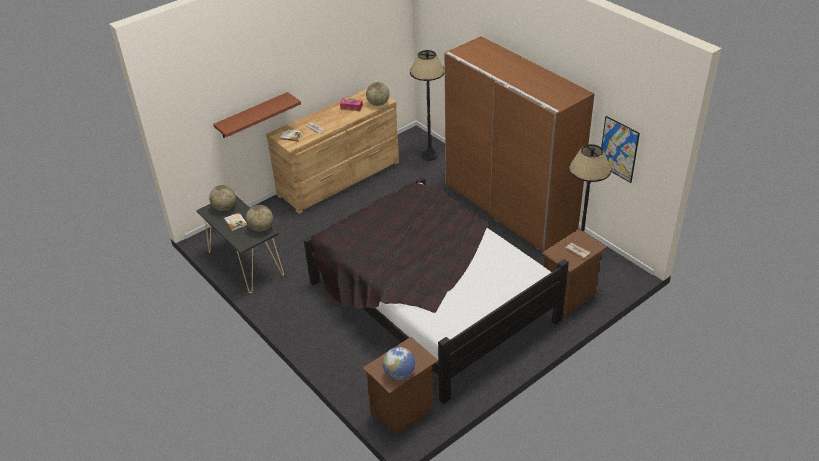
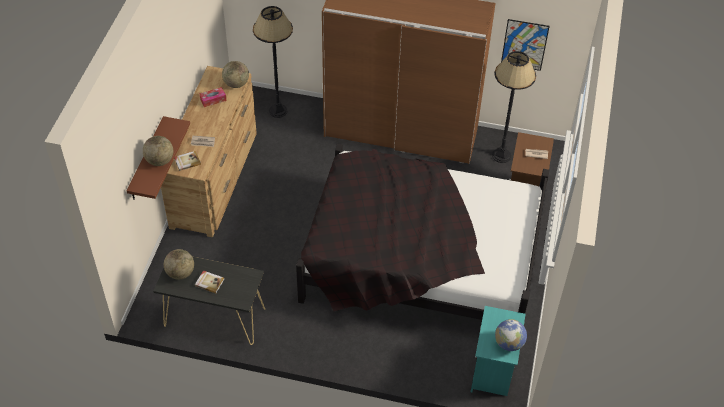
camera: 40 degrees left, 10 degrees up
(261, 228) = (242, 275): globe -> globe (160, 161)
(403, 411) = (493, 373): brown nightstand -> turquoise nightstand

